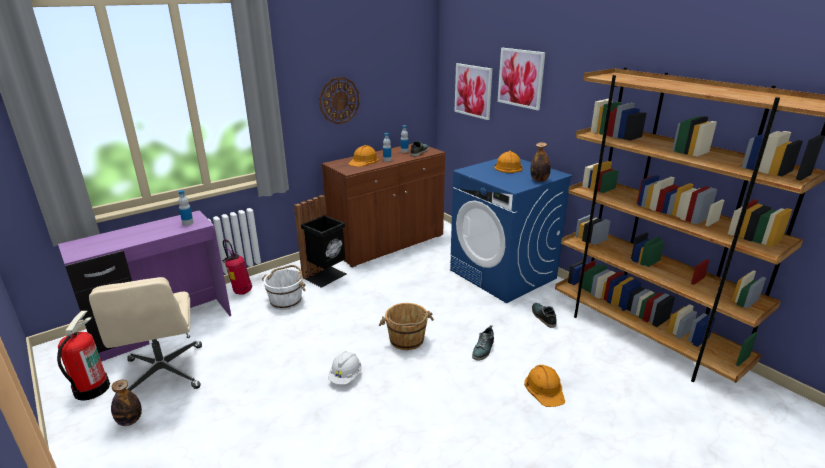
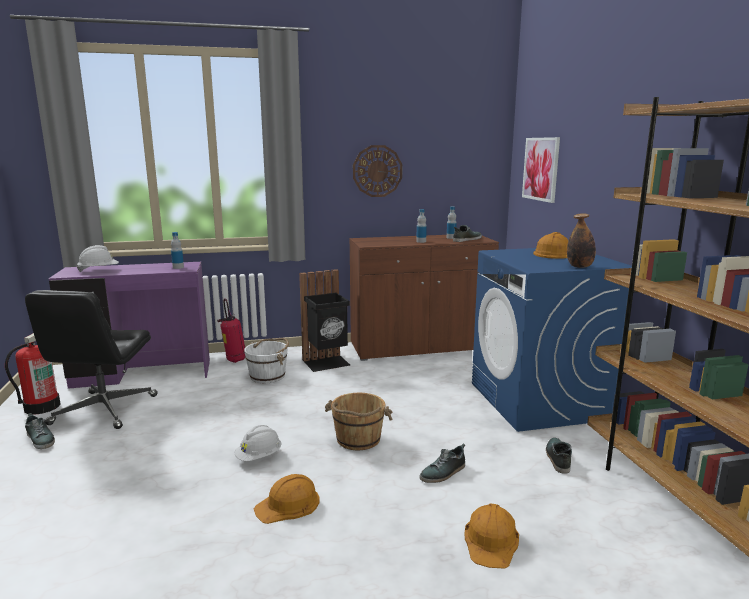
camera: 25 degrees right, 10 degrees down
(108, 242) = (99, 270): none -> white hard hat
(130, 421) = (41, 439): bottle -> shoe
(163, 374) = (104, 410): beige office chair -> black office chair
(363, 161) = (394, 240): orange hard hat -> orange hard hat (288, 505)
(520, 78) = (587, 143): picture -> none

